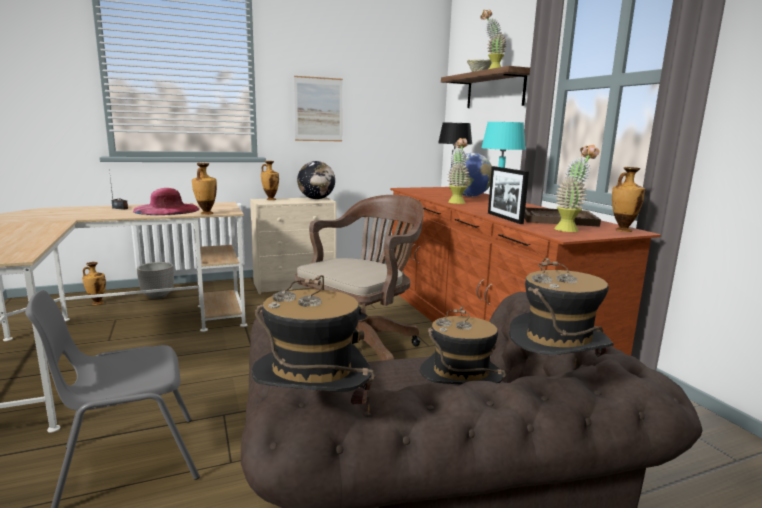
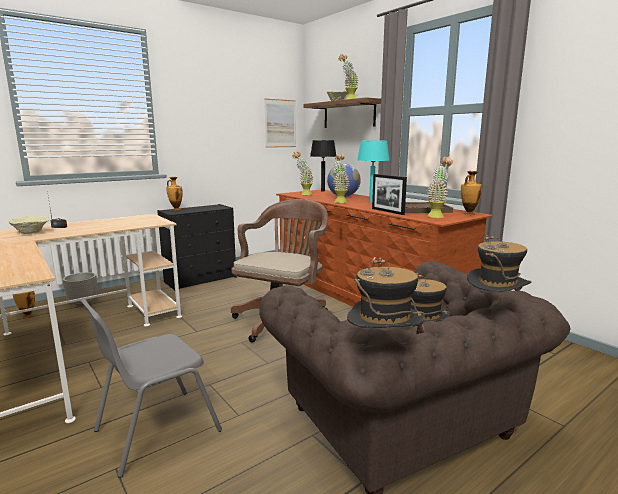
camera: 15 degrees left, 0 degrees up
(86, 212) = (32, 233): none -> beige bowl
(167, 210) = (105, 225): pink hat -> none
(206, 213) = (144, 225): vase -> none
(295, 284) = (201, 279): beige dresser -> black dresser
(316, 199) = (214, 206): globe -> none
(318, 109) = (206, 131): picture -> picture (280, 123)
(421, 190) = (303, 194): none -> potted plant

